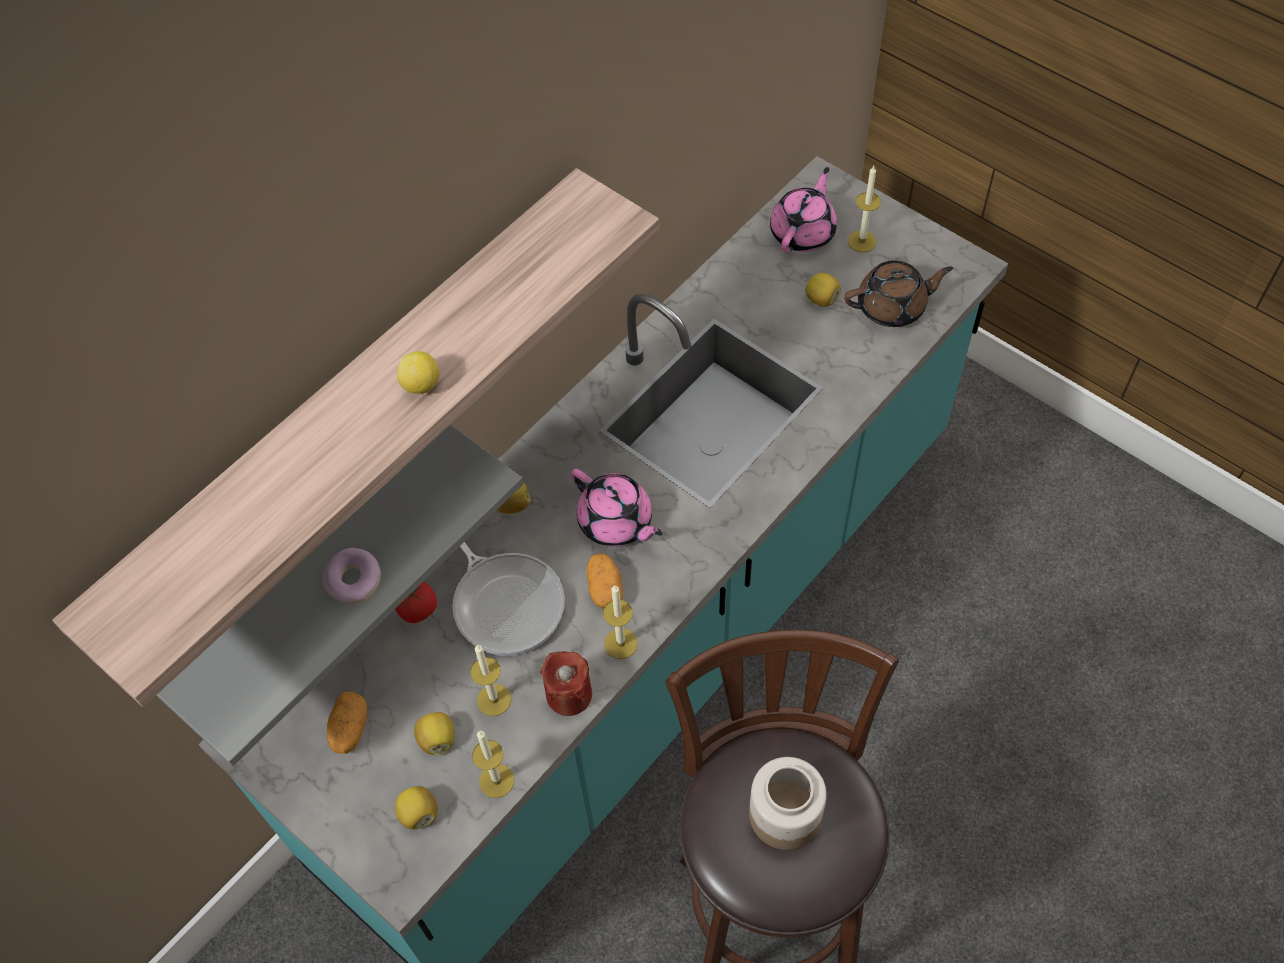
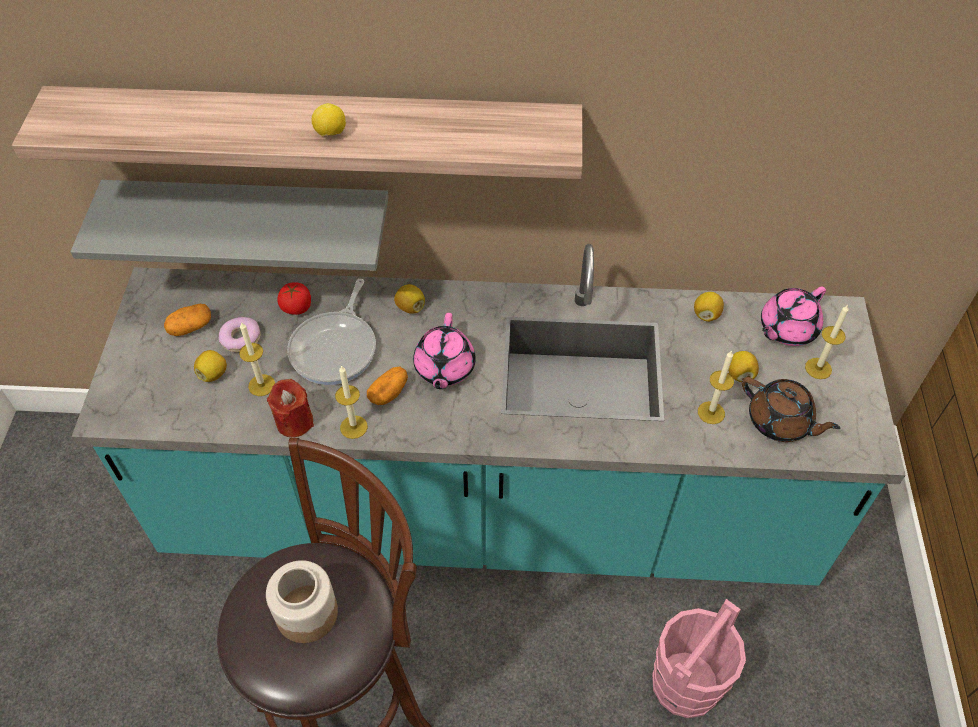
camera: 50 degrees right, 5 degrees down
(353, 581) = (232, 231): donut -> donut (241, 339)
(419, 814) = (156, 396): lemon -> lemon (706, 314)
(496, 781) = (205, 422): candle -> candle (711, 412)
(803, 232) = (786, 329): pink teapot -> pink teapot turned 150 degrees clockwise
(946, 599) = (685, 684): none -> pink bucket

